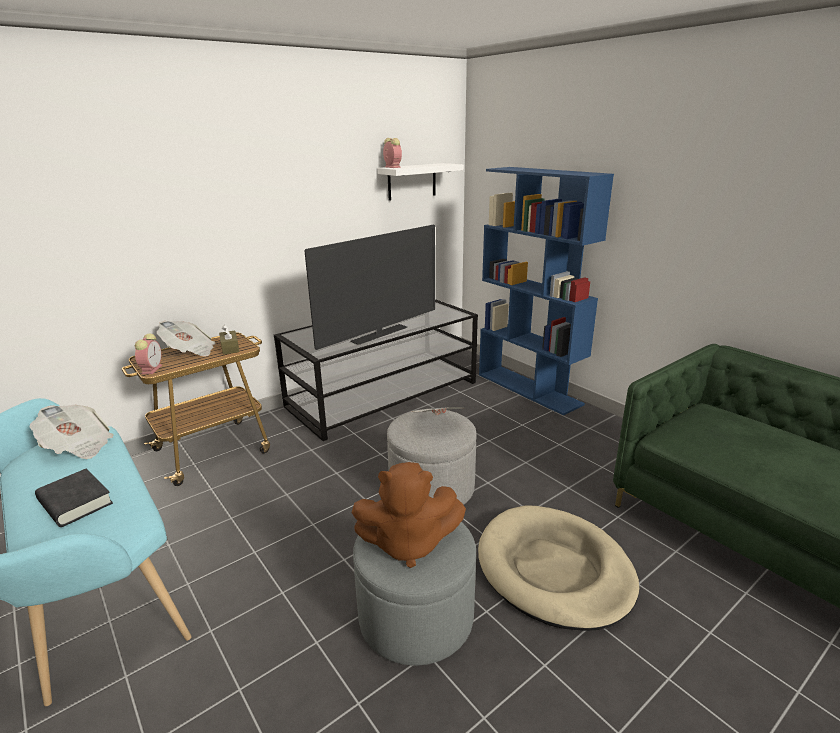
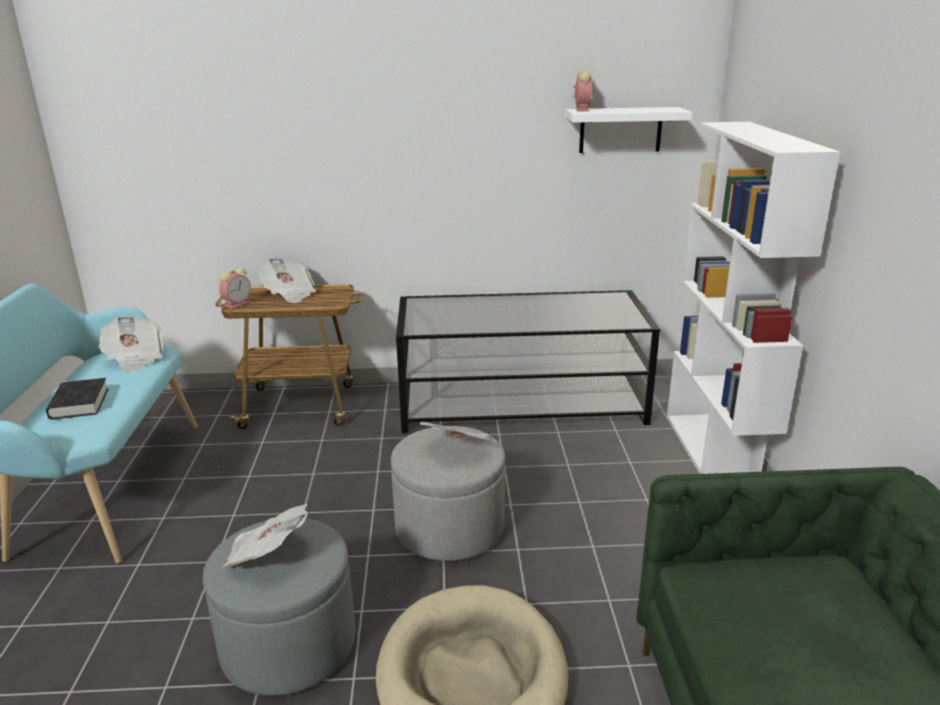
camera: 35 degrees right, 0 degrees up
(230, 348) = (323, 300): brown tissue box -> none
(379, 334) = (503, 324): television -> none
(408, 543) = (268, 554): brown plush toy -> newspaper
(529, 389) = (715, 457): blue bookcase -> white bookcase

